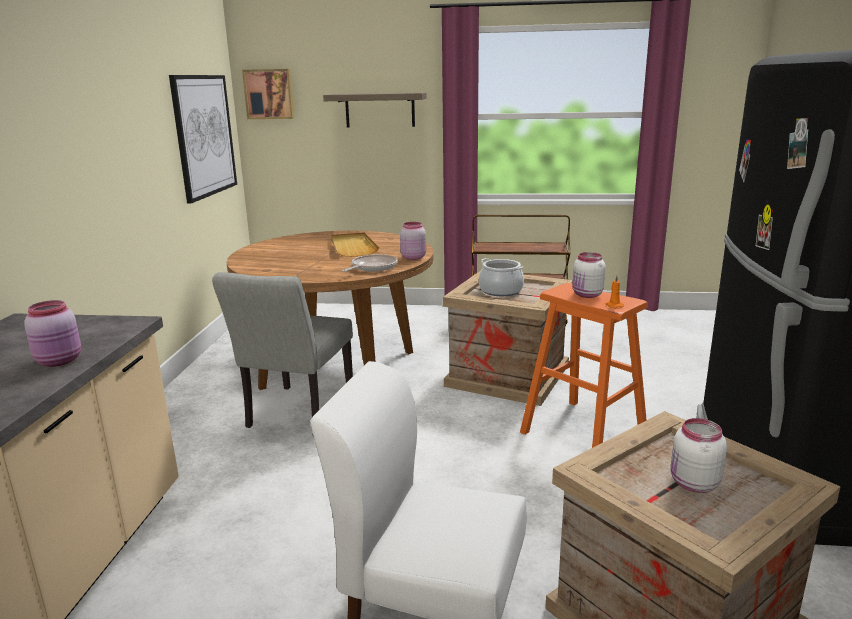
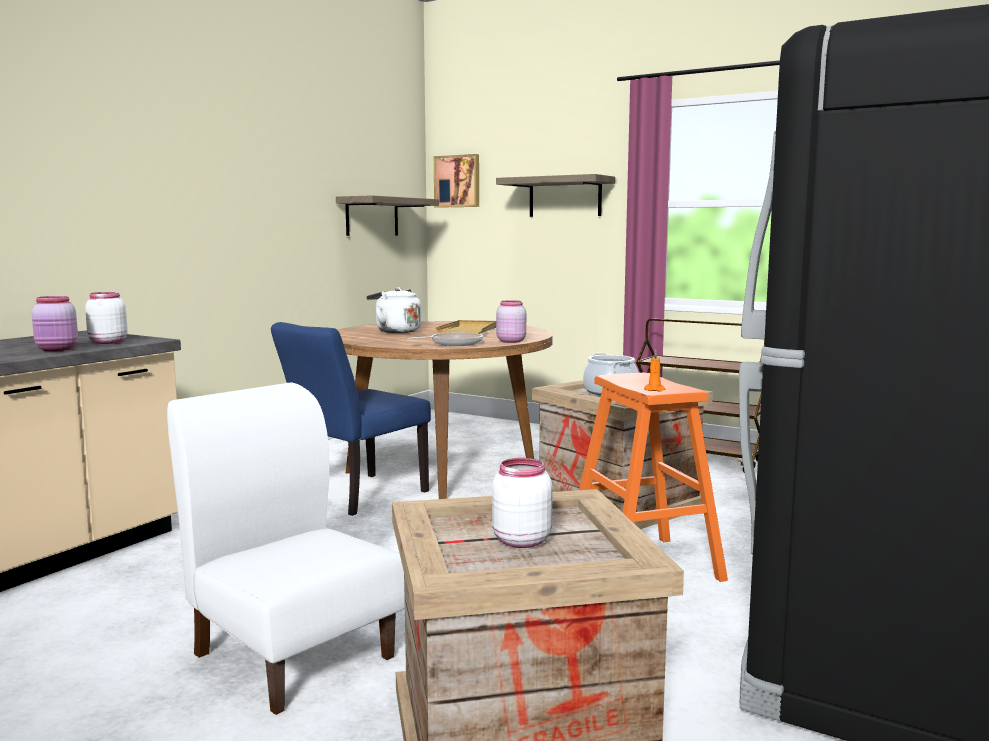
camera: 25 degrees right, 10 degrees down
(204, 136) = (372, 217): picture -> shelf
(288, 255) = (395, 331): none -> white kettle
(296, 414) = (354, 496): grey chair -> blue chair
(587, 295) = (643, 381): white jar -> white jar (107, 342)

